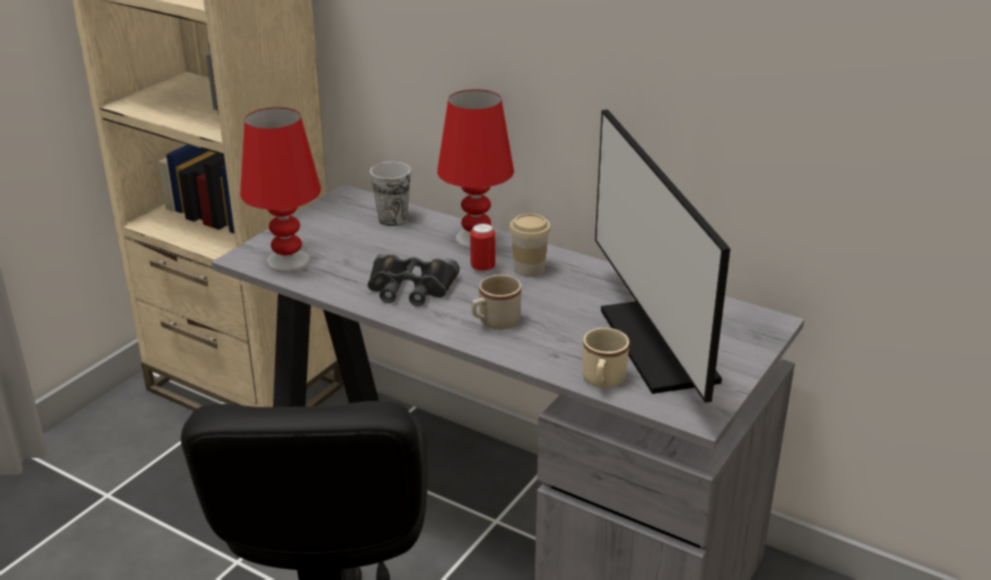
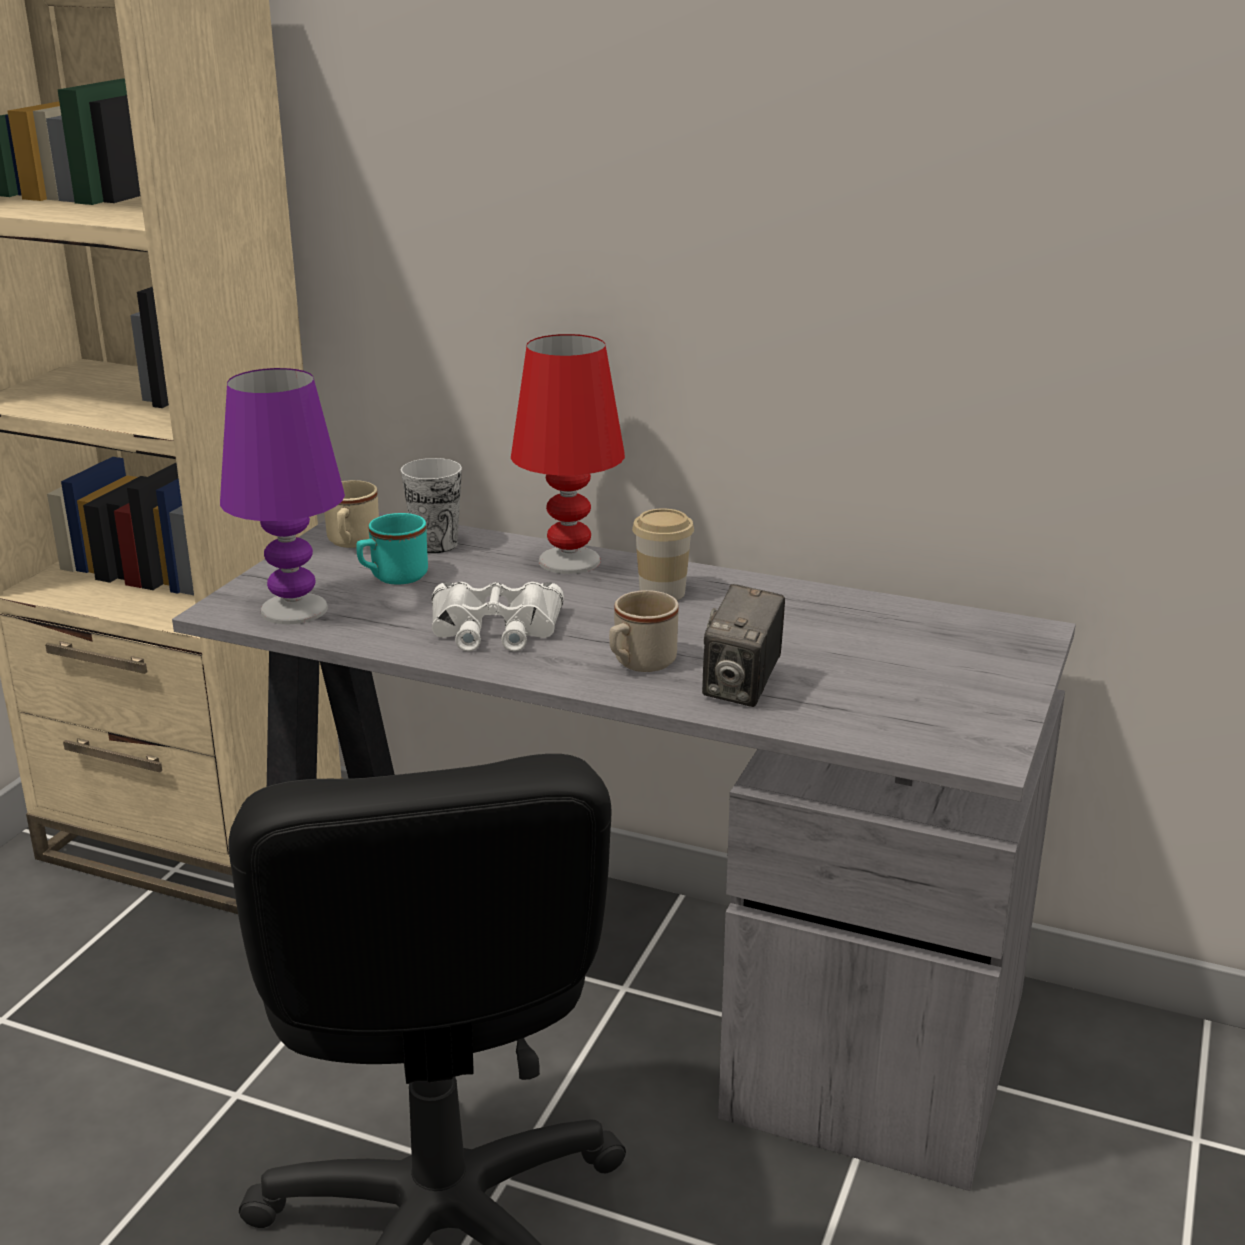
camera: 10 degrees left, 5 degrees down
(288, 262) = (294, 610): red table lamp -> purple table lamp
(357, 242) = (392, 577): none -> turquoise mug
(410, 288) = (495, 629): black binoculars -> white binoculars
(483, 269) = (594, 597): can -> none
(555, 347) = (742, 688): none -> camera
(602, 381) = (829, 725): beige mug -> beige mug (351, 543)
(658, 345) = (888, 672): monitor -> none

